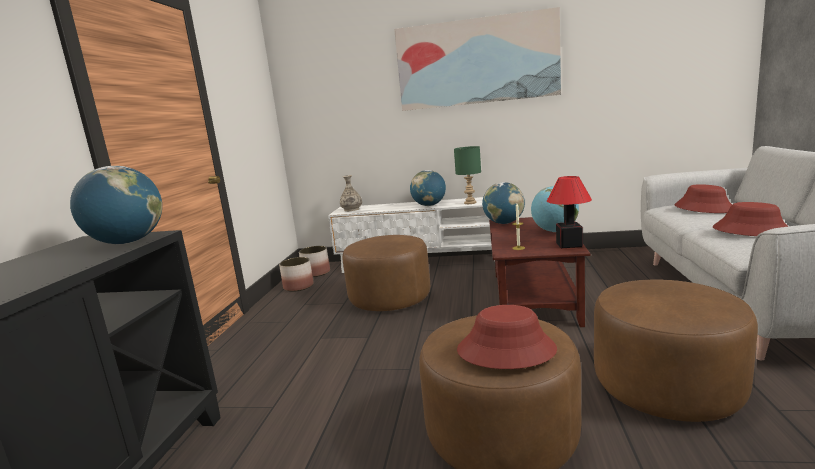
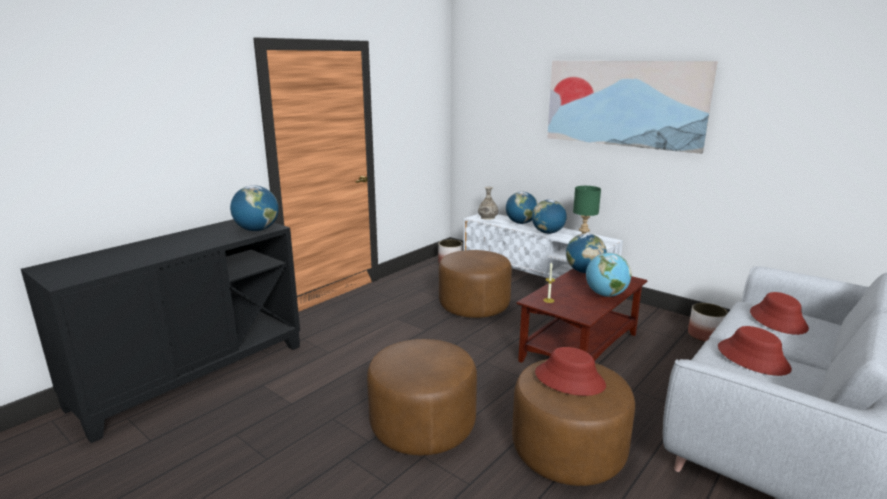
camera: 30 degrees right, 5 degrees up
(299, 286) = (426, 271): planter -> planter (705, 336)
(391, 206) = (521, 223): none -> globe
(506, 350) = (413, 368): red hat -> red hat (569, 379)
(569, 245) = (589, 312): table lamp -> none

